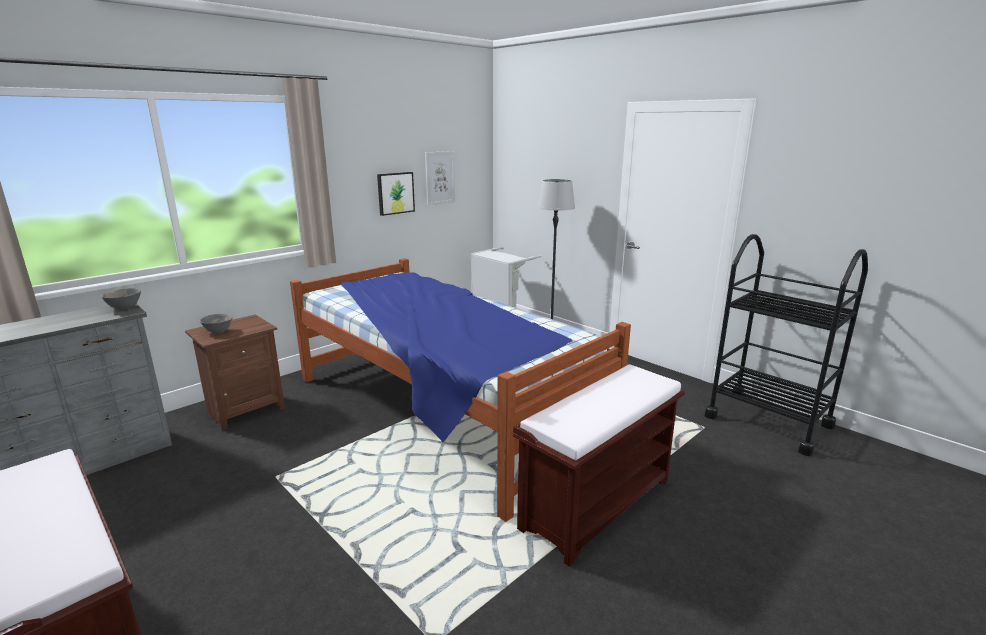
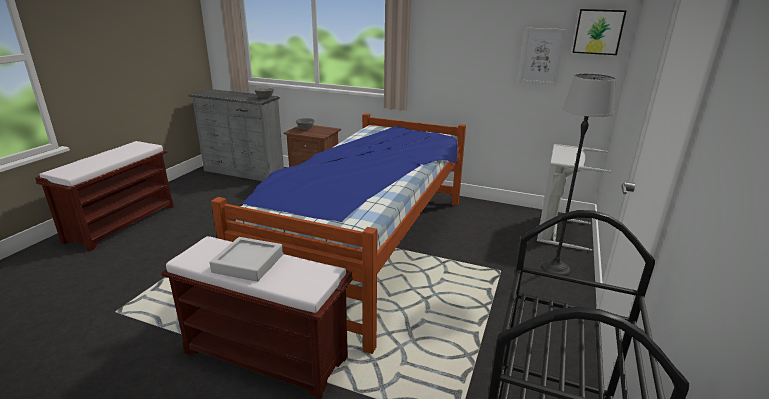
camera: 65 degrees right, 5 degrees up
(395, 193) = (483, 64): picture -> picture (598, 32)
(601, 402) = (248, 263): none -> grey tray

